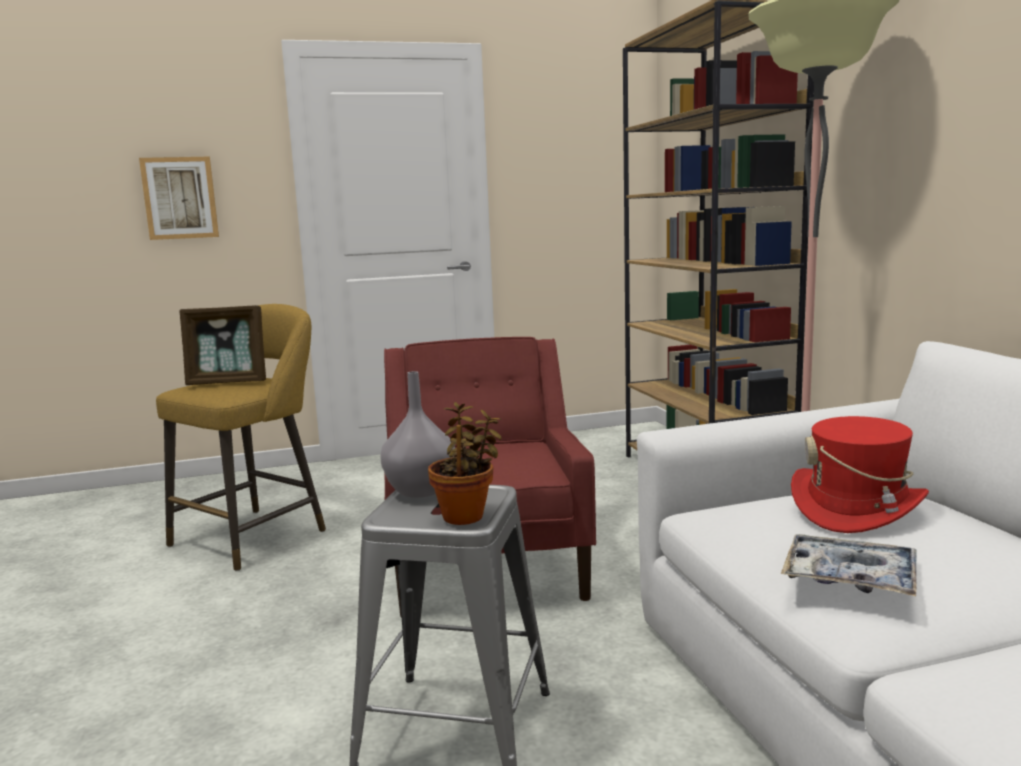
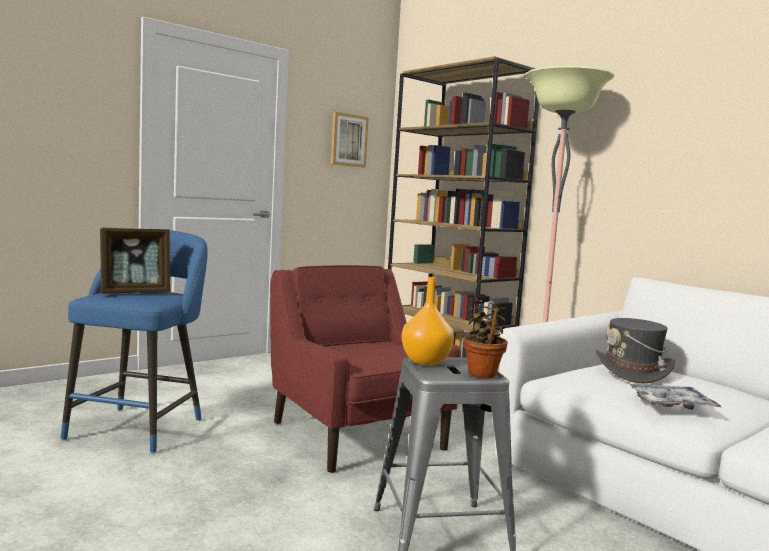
camera: 25 degrees left, 5 degrees down
(180, 198) = (39, 132): picture -> picture (348, 140)
(255, 535) = (139, 426): yellow stool -> blue stool
(420, 491) = (426, 361): grey vase -> orange vase
(857, 509) = (633, 372): red hat -> grey hat

